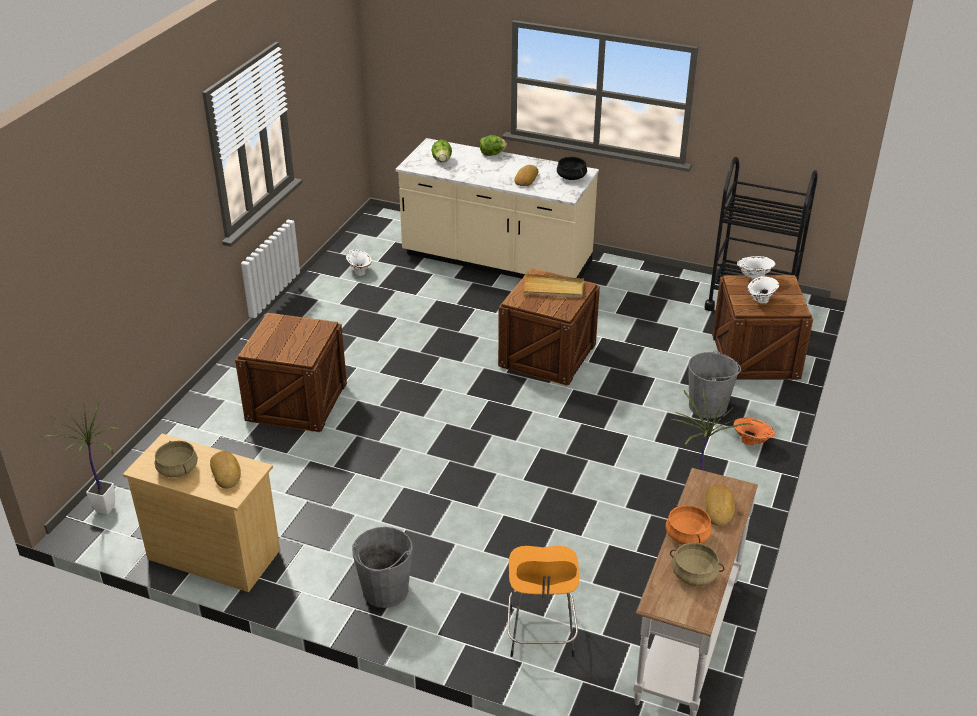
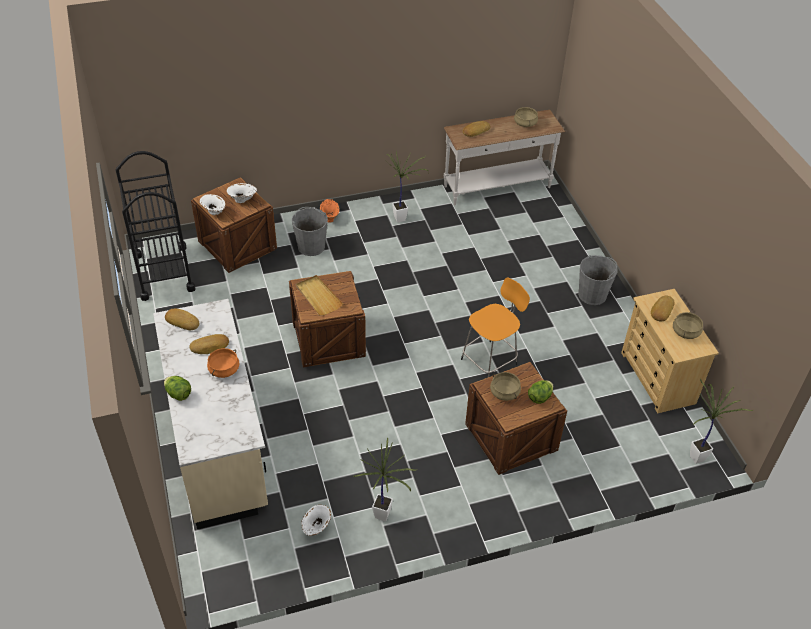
camera: 130 degrees left, 10 degrees up
(302, 332) = (504, 392): none -> beige cooking pot
(324, 303) = (384, 518): none -> potted plant
(442, 160) = (220, 421): lettuce -> lettuce (539, 397)
(541, 634) = (550, 230): orange stool -> orange stool (490, 361)
(571, 177) = (183, 321): black cooking pot -> bread
(686, 536) = (505, 133): orange cooking pot -> orange cooking pot (224, 370)

